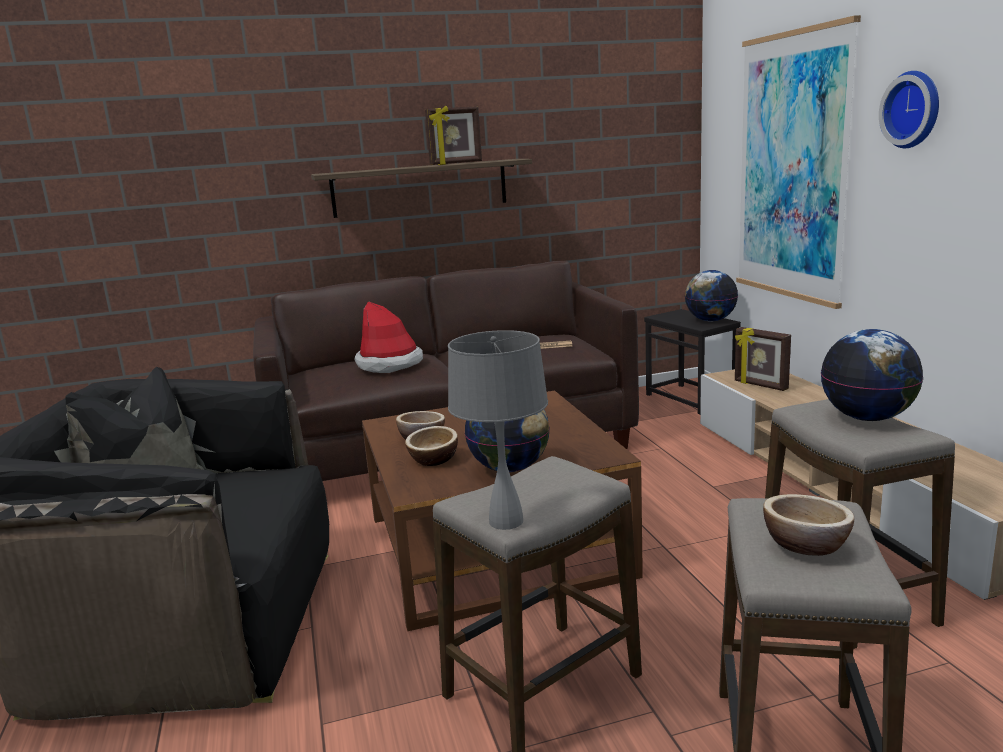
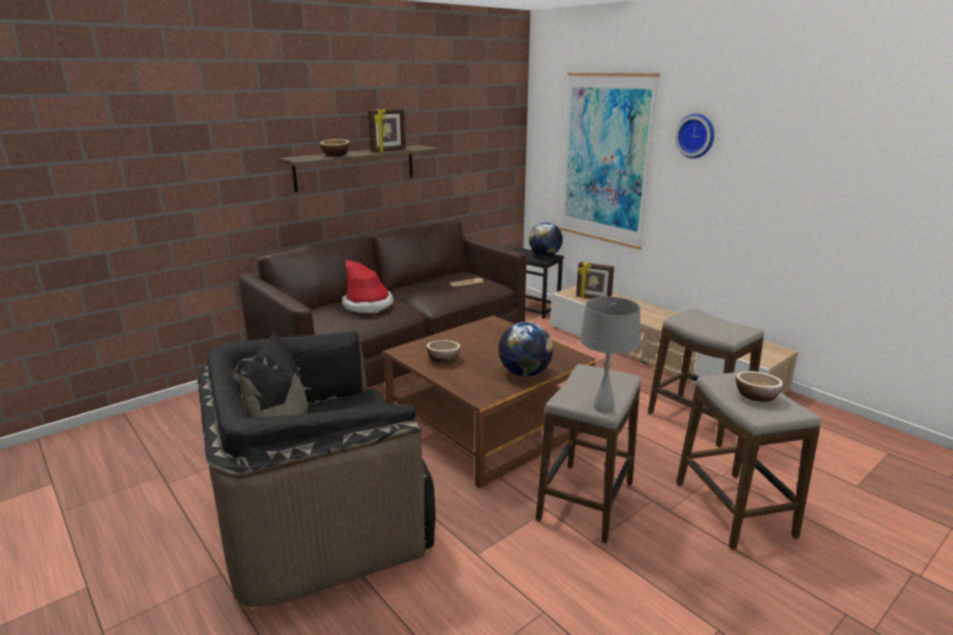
camera: 25 degrees left, 5 degrees up
(433, 459) = (469, 373): bowl -> bowl (335, 155)
(867, 418) = (715, 321): globe -> none

